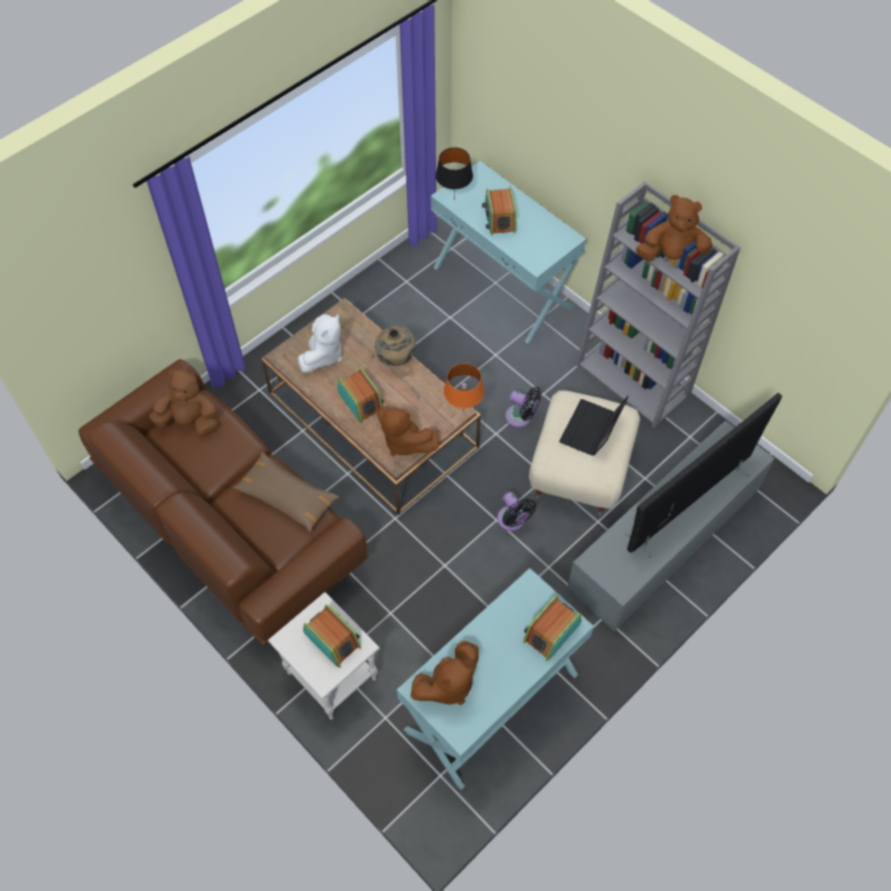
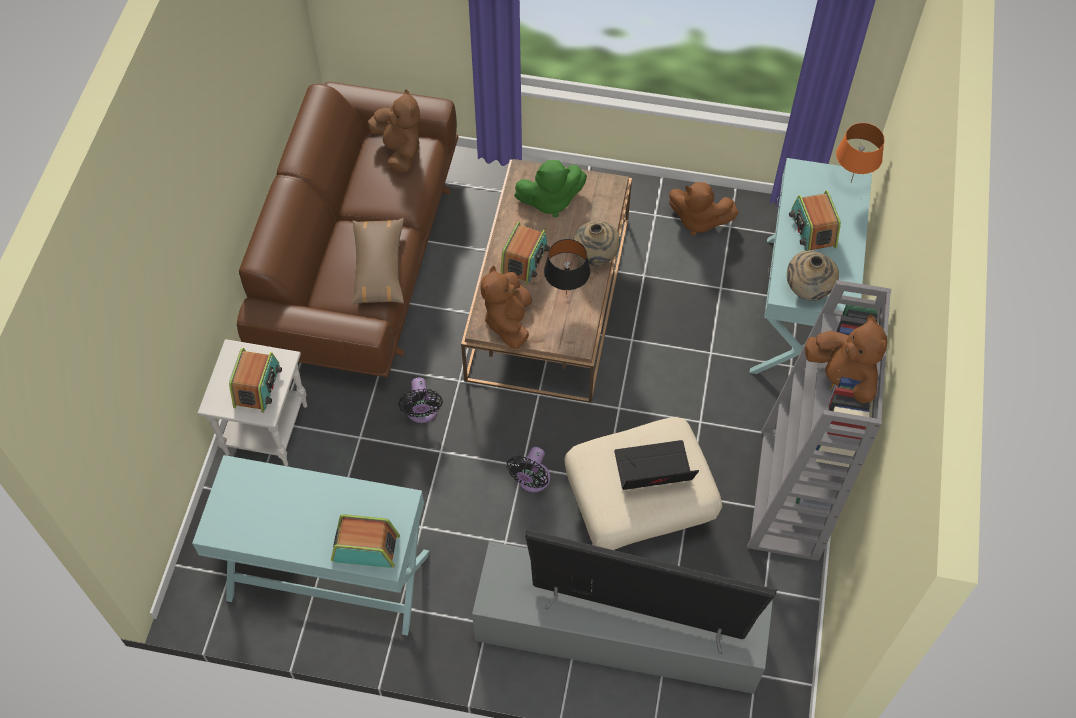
camera: 55 degrees right, 0 degrees up
(323, 355) = (550, 201): white plush toy -> green plush toy
(447, 685) = (253, 492): brown plush toy -> brown plush toy (698, 220)
(454, 200) = (799, 179): black table lamp -> black table lamp (565, 295)
(463, 410) = (582, 347): orange table lamp -> orange table lamp (851, 182)
(499, 218) = (812, 229): radio -> radio turned 60 degrees counterclockwise
(521, 417) = (656, 419): black fan -> black fan (422, 412)
(544, 251) = (807, 291): none -> beige vase

